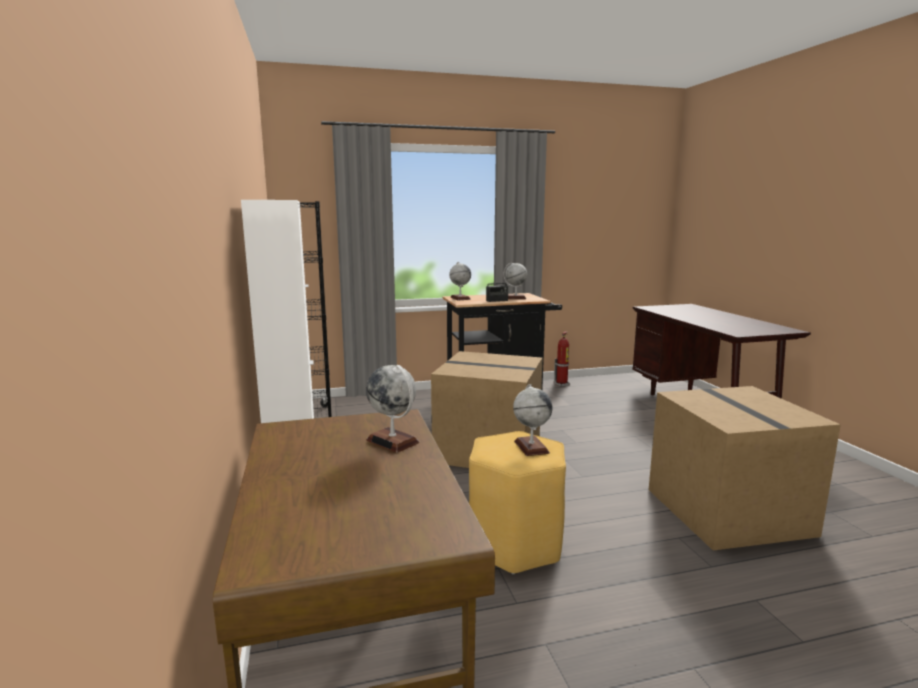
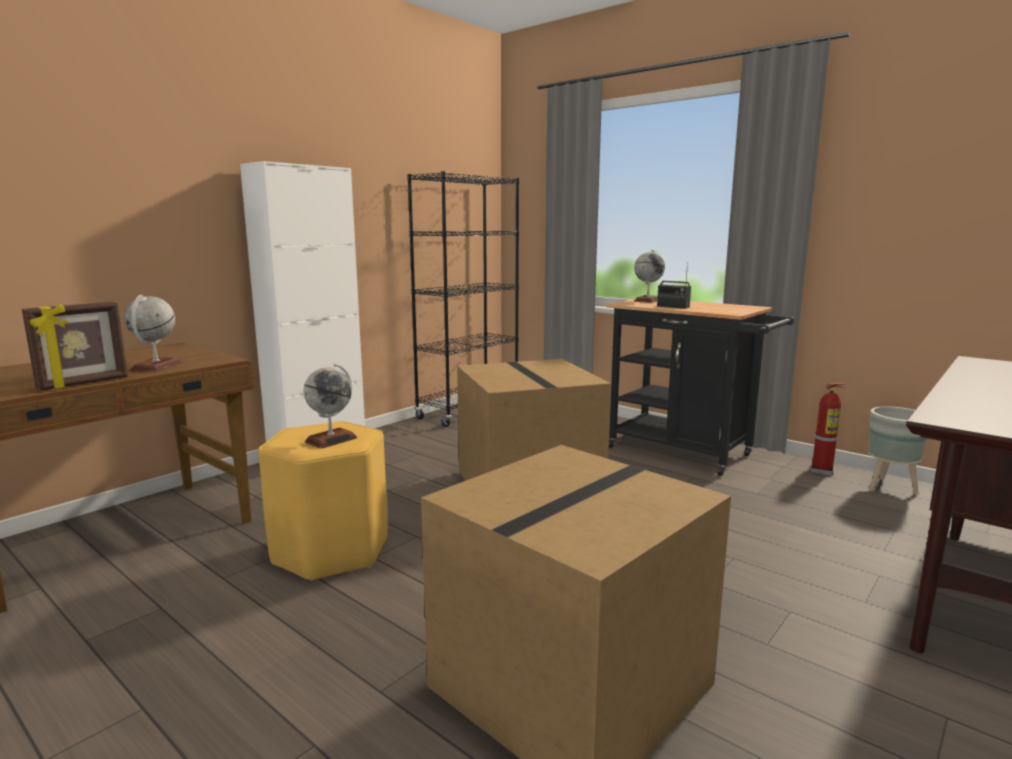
camera: 55 degrees right, 0 degrees up
(438, 474) = (84, 384): none -> picture frame
(515, 298) = (713, 308): globe -> none
(594, 382) = (888, 488): none -> grey planter

